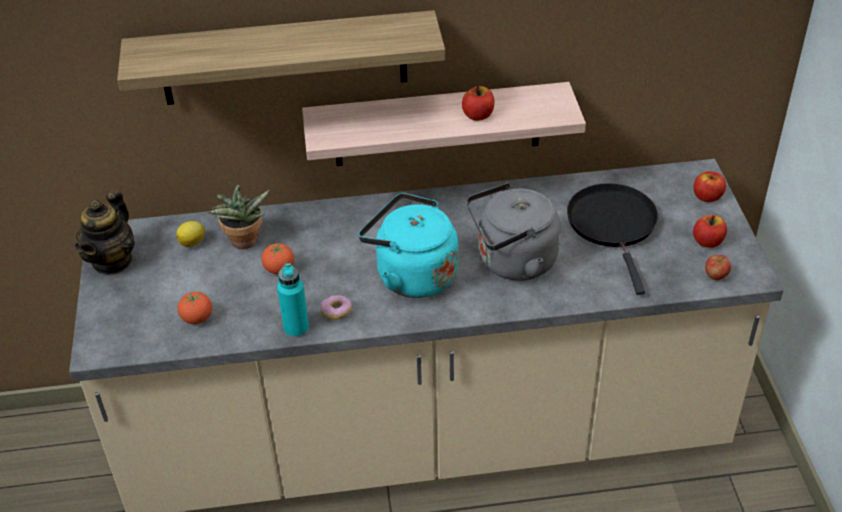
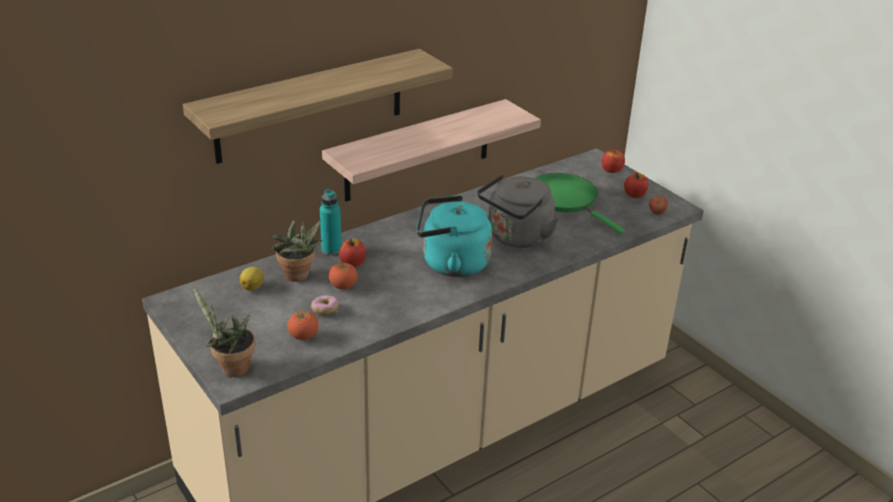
camera: 30 degrees left, 10 degrees down
(106, 333) = (231, 368): none -> potted plant
(112, 261) = (190, 317): teapot -> none
(296, 329) = (392, 320): turquoise bottle -> turquoise bottle (331, 249)
(336, 312) = (414, 302): donut -> donut (325, 310)
(478, 115) = (462, 129): apple -> apple (353, 263)
(613, 225) = (566, 200): black frying pan -> green frying pan

